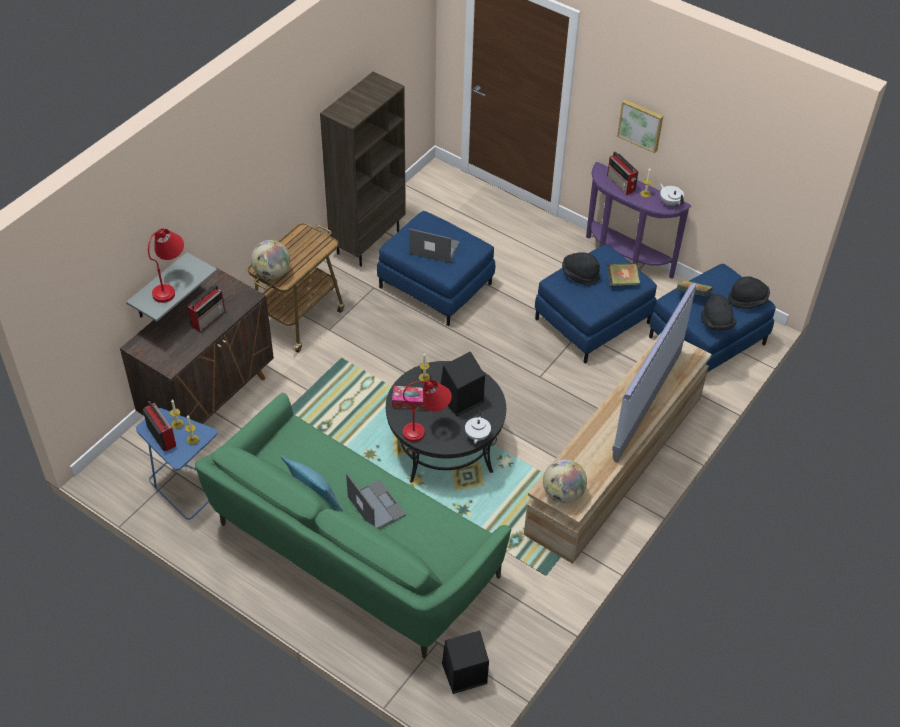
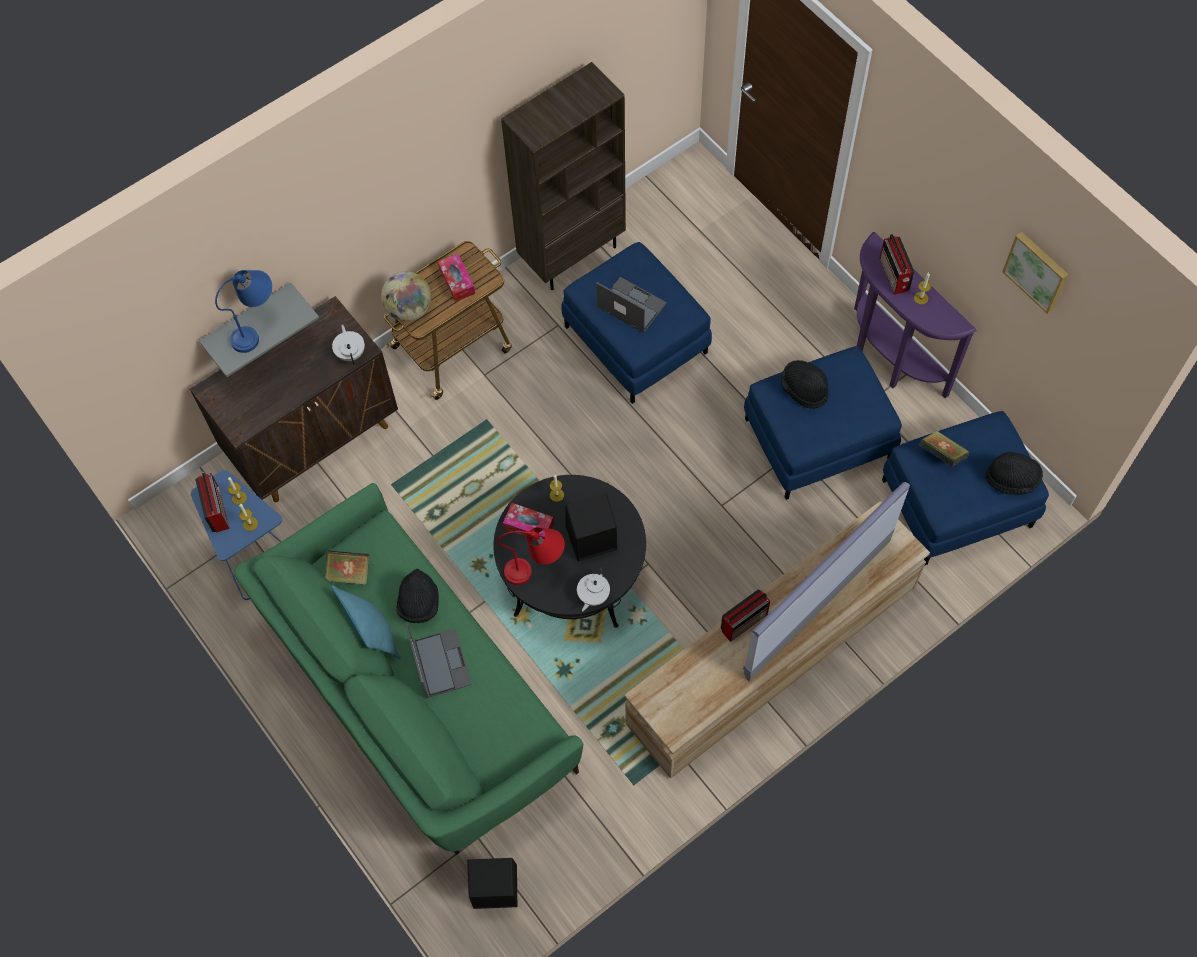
camera: 20 degrees right, 15 degrees up
(171, 284) = (258, 327): red table lamp -> blue table lamp
(208, 318) = (304, 369): radio -> radio (745, 621)
(302, 249) = (457, 281): none -> tissue box
(563, 494) = (666, 708): globe -> none
(622, 282) = (855, 412): book -> book (349, 573)
(641, 125) = (930, 213): picture -> picture (1037, 271)
(670, 202) = (949, 319): white teapot -> white teapot (351, 353)
(716, 323) = (957, 504): black hat -> black hat (419, 603)

